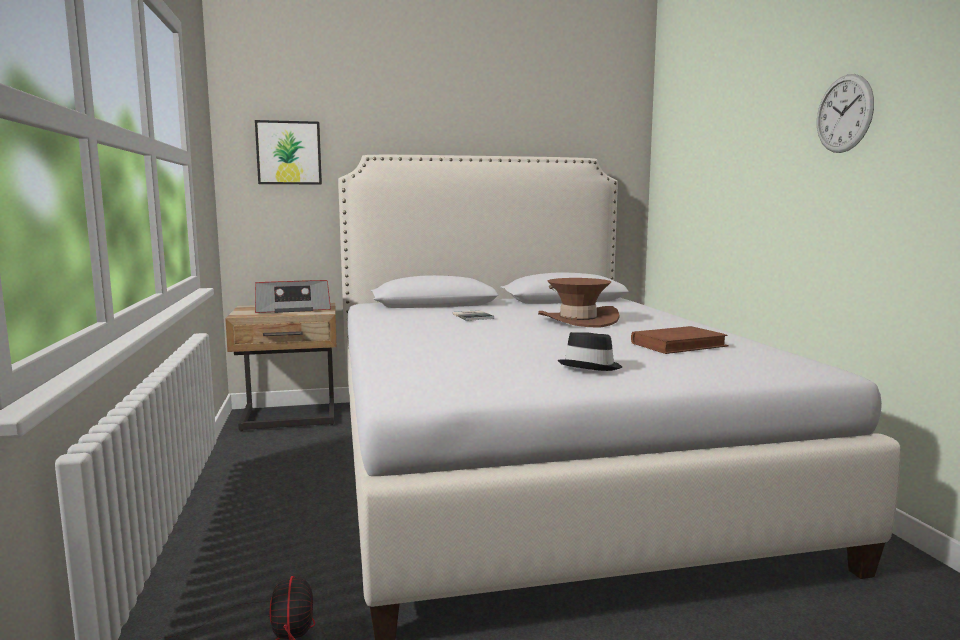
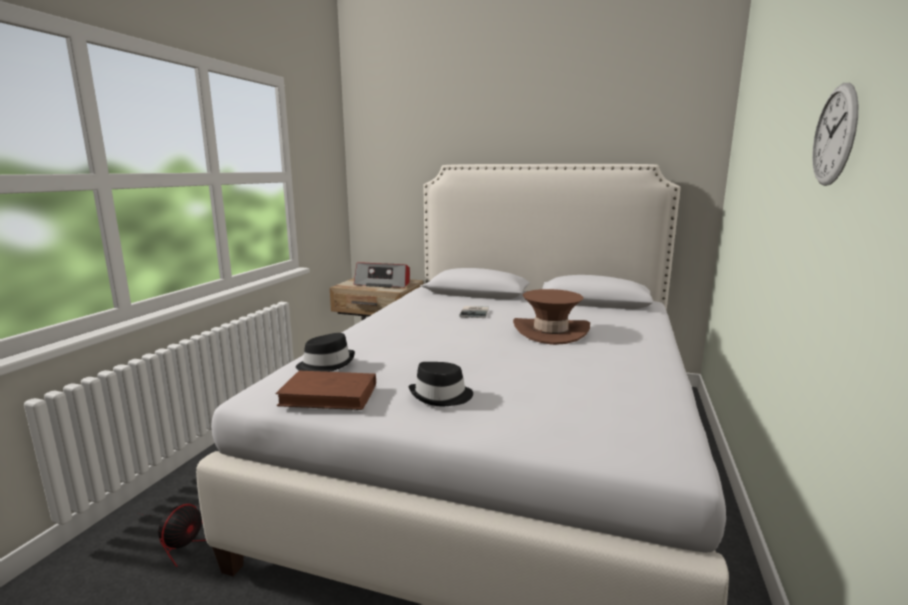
camera: 30 degrees right, 5 degrees up
(289, 153) = (394, 163): picture -> none
(426, 363) = (326, 364): none -> black hat
(678, 345) = (580, 384): brown book -> brown book (329, 395)

